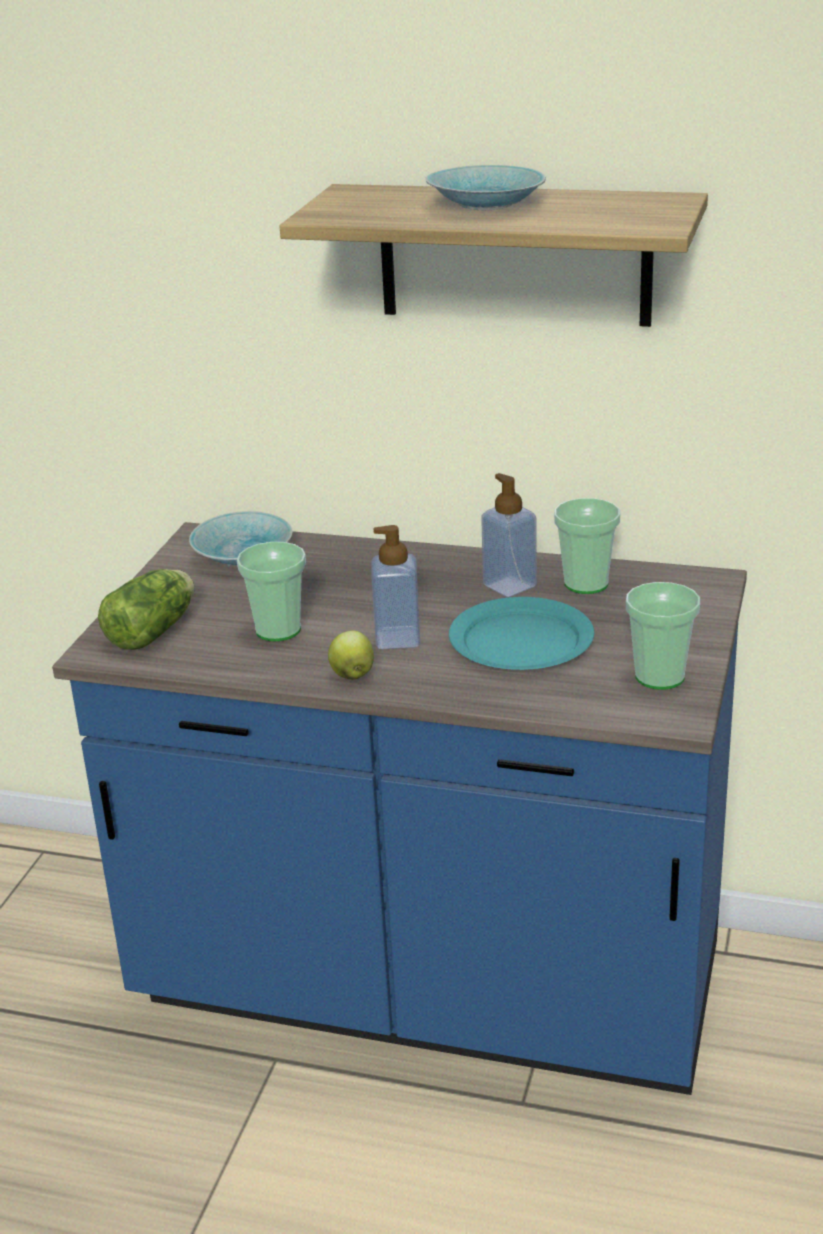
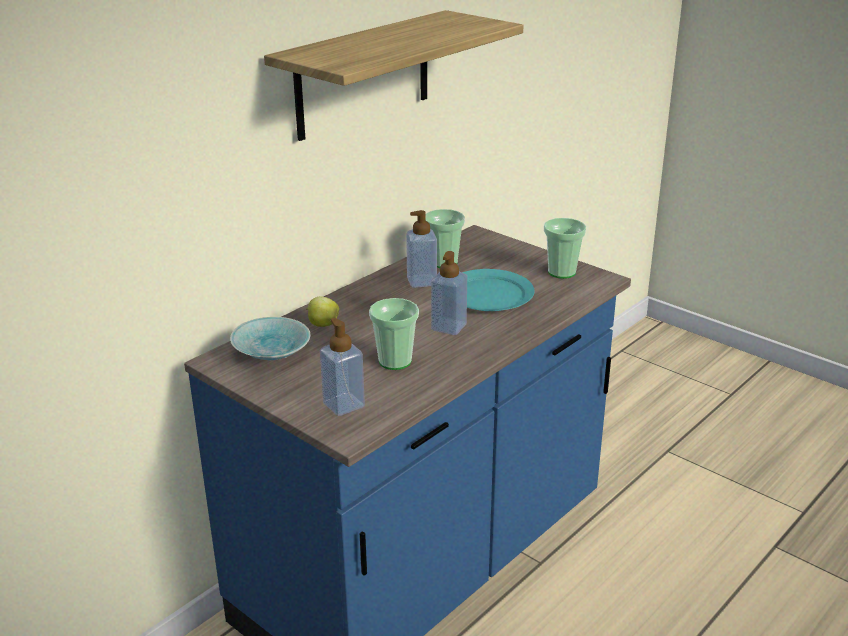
camera: 65 degrees left, 0 degrees up
(155, 630) = (343, 405): lettuce -> soap dispenser
(352, 675) = (477, 350): apple -> apple (322, 324)
(484, 204) = (389, 38): turquoise bowl -> none

